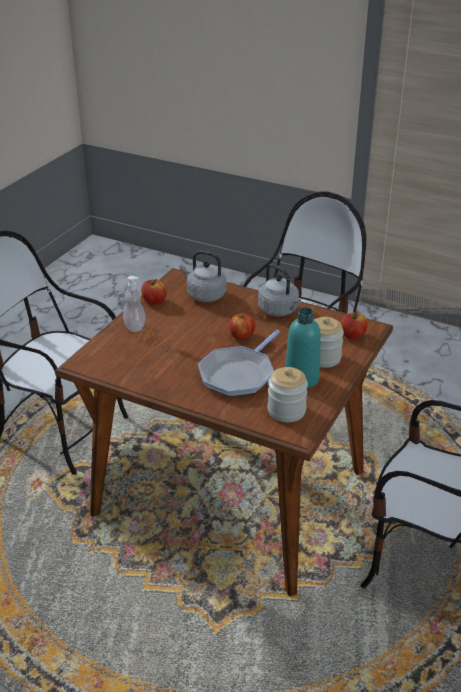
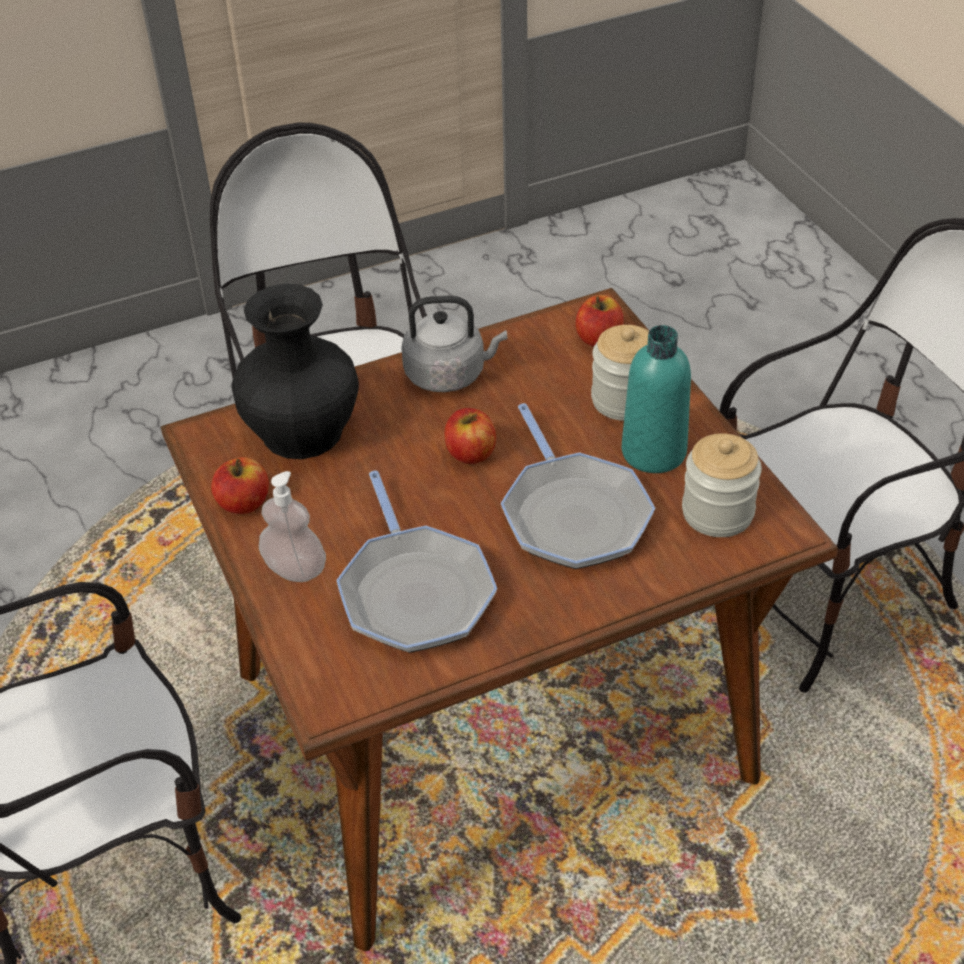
camera: 50 degrees left, 10 degrees up
(153, 356) = (414, 591): none -> frying pan
(204, 295) = (301, 433): grey kettle -> black vase

